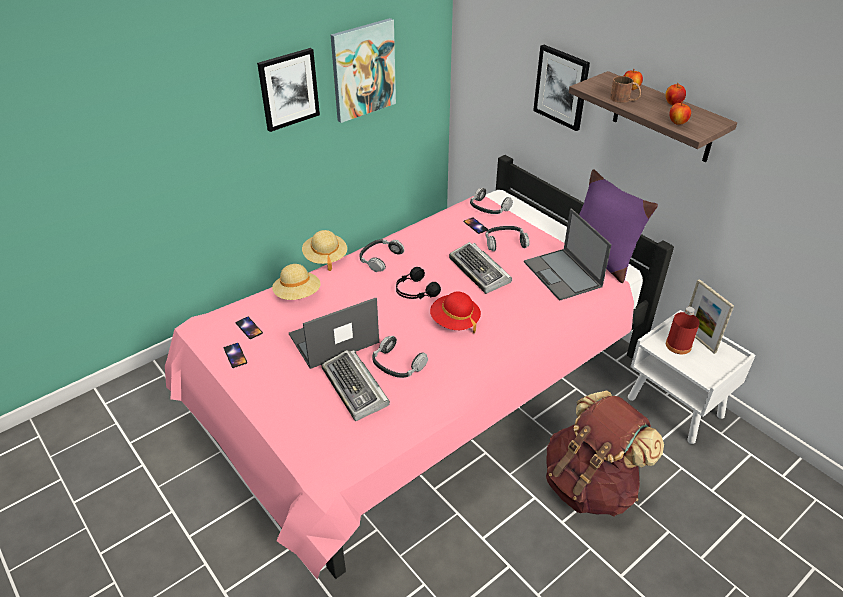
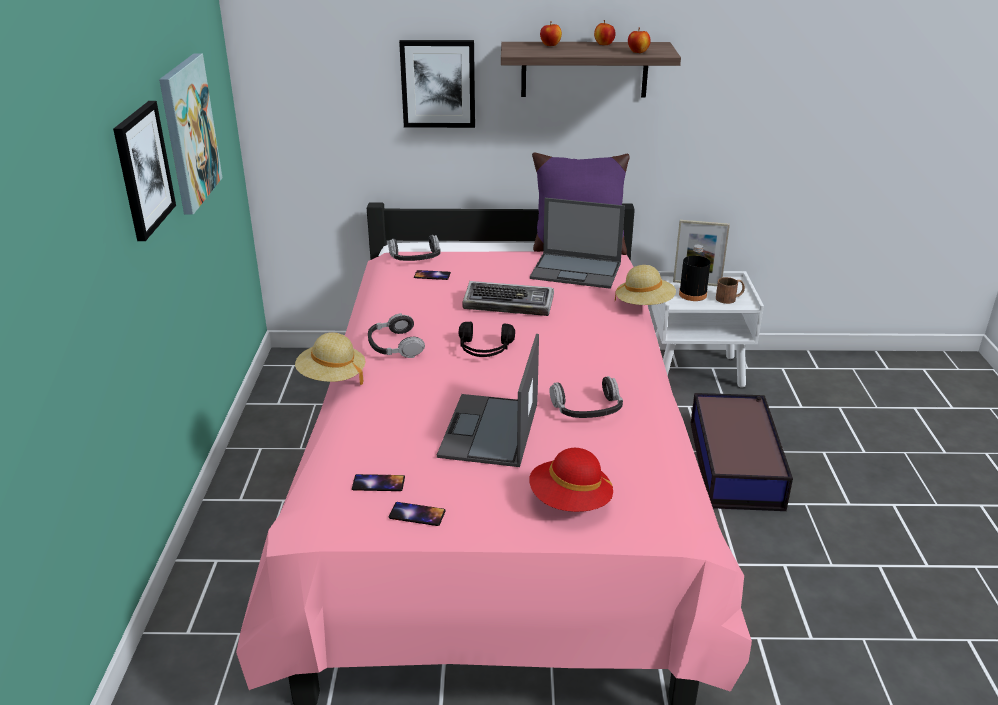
camera: 50 degrees left, 10 degrees down
(298, 295) = (369, 423): beige hat -> beige hat (644, 305)
(355, 389) = (593, 450): keyboard -> none
(454, 321) = (564, 349): red hat -> red hat (570, 502)
(505, 242) = (485, 273): headphones -> none
(590, 485) = (735, 463): brown backpack -> storage box
(624, 99) = (566, 51): brown mug -> brown mug (730, 298)
(678, 345) = (692, 294): red bottle -> black bottle

